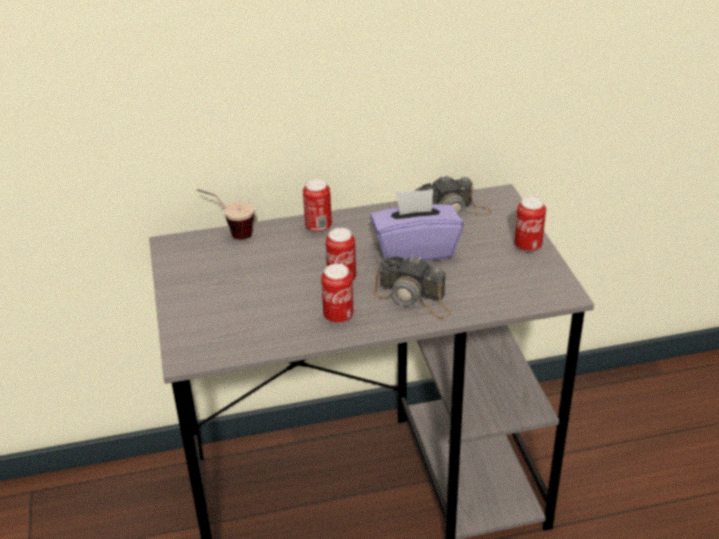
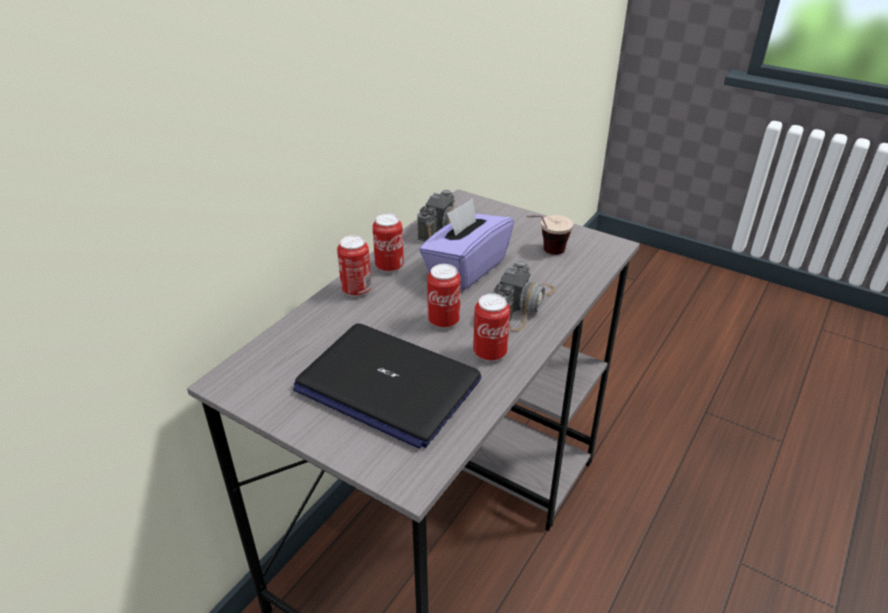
camera: 45 degrees left, 0 degrees up
(229, 233) = (277, 338): cup -> cup (544, 254)
(248, 298) = (387, 385): none -> laptop
(414, 298) = (523, 304): camera -> camera turned 45 degrees counterclockwise
(528, 246) = (539, 226): can -> can (389, 266)

